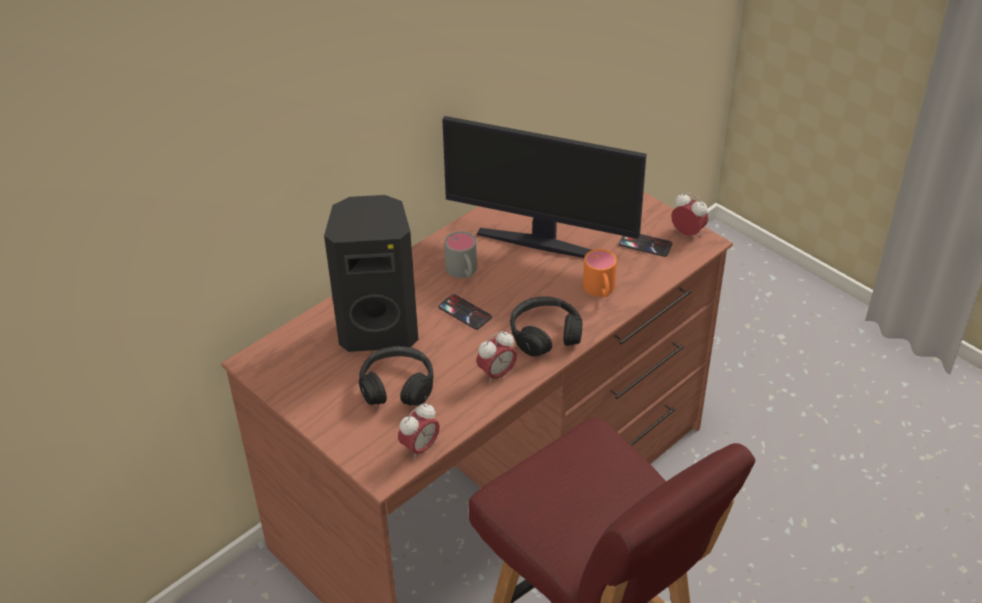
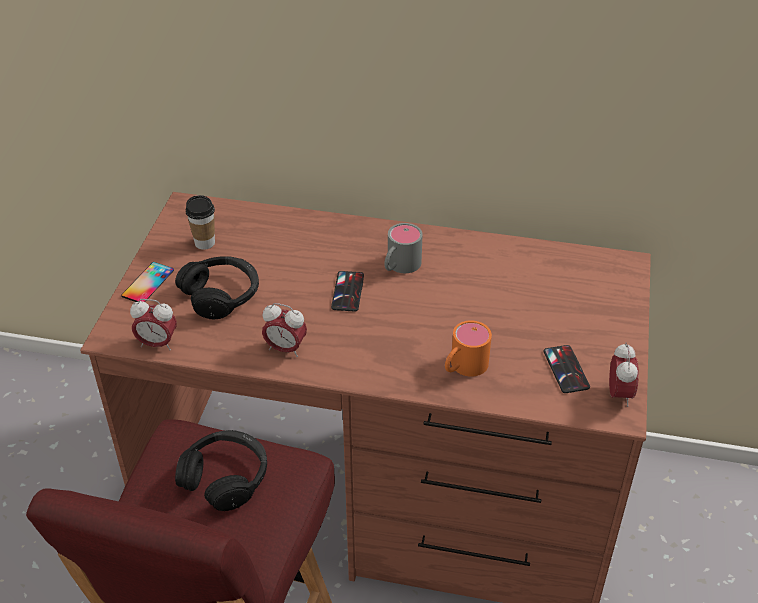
camera: 55 degrees right, 0 degrees up
(318, 370) = (205, 243): none -> cup
(335, 426) = (148, 283): none -> phone
(379, 329) = (281, 252): black speaker -> none
(542, 242) = (491, 296): monitor -> none
(545, 334) = (366, 356): black headphones -> black headphones (225, 477)

